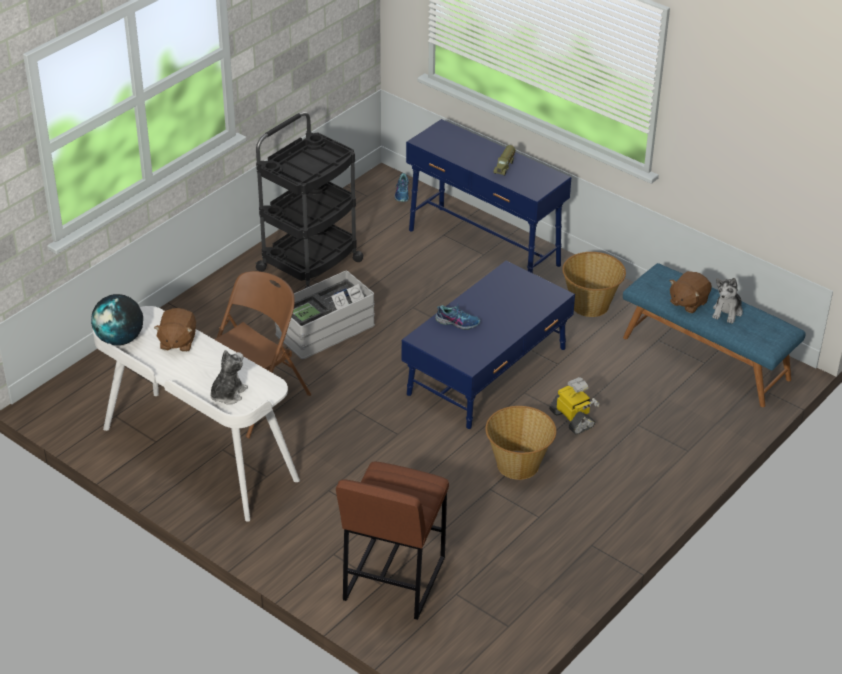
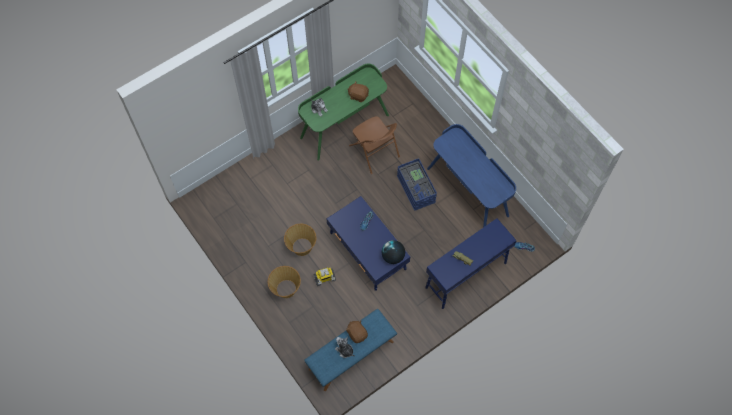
camera: 105 degrees right, 25 degrees up
(120, 339) = (366, 75): globe -> globe (393, 256)
(198, 455) = (344, 126): white desk -> green desk
(310, 265) = (468, 191): black cart -> blue desk
(325, 329) = (416, 188): grey storage box -> blue storage box
(393, 581) = (251, 183): brown chair -> none
(590, 305) = (406, 313): basket -> basket (286, 289)

